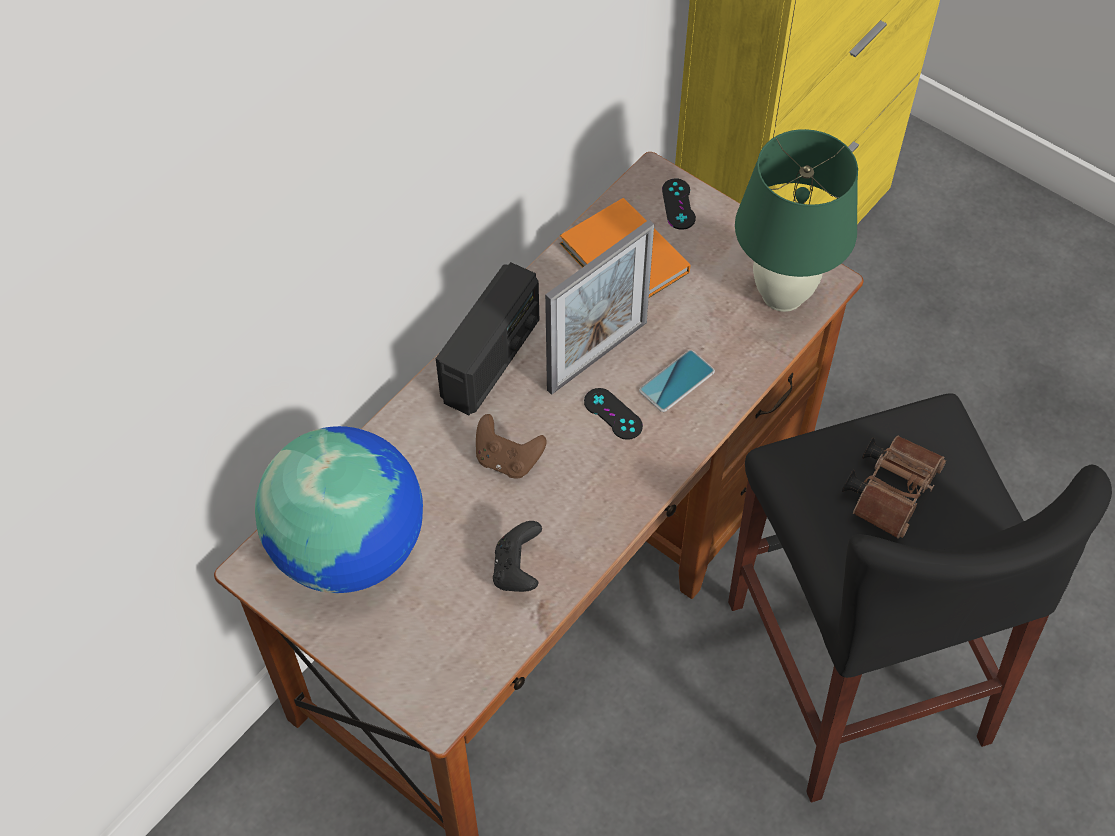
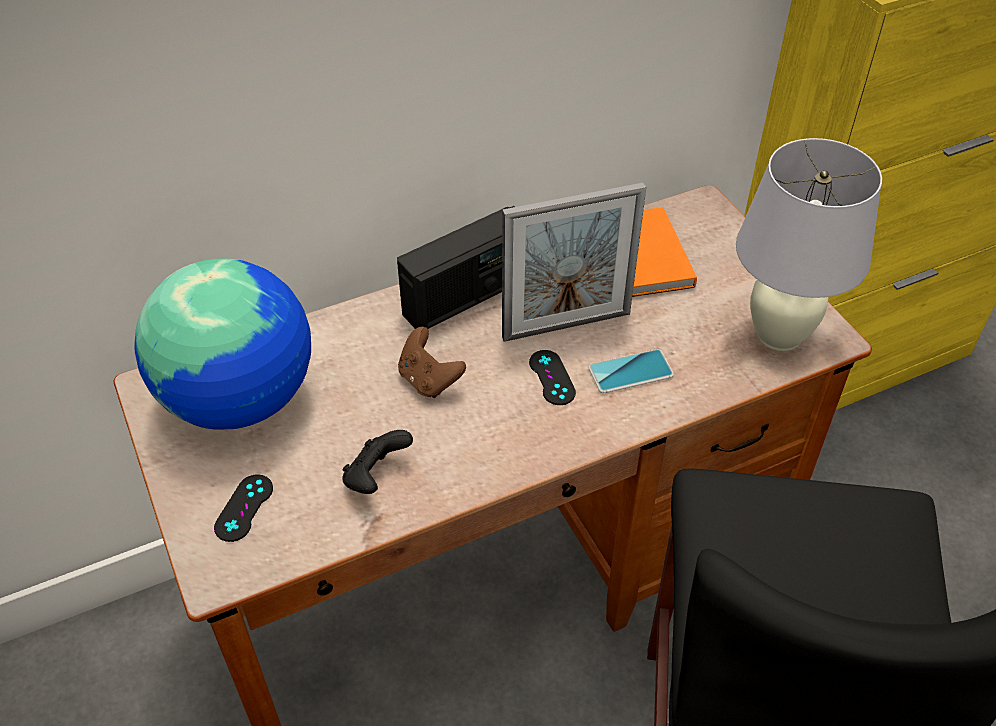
camera: 25 degrees right, 10 degrees down
(678, 204) = (715, 231): black game controller -> black game controller (244, 508)
(782, 295) = (778, 335): green table lamp -> white table lamp
(891, 490) = (811, 559): brown binoculars -> none

